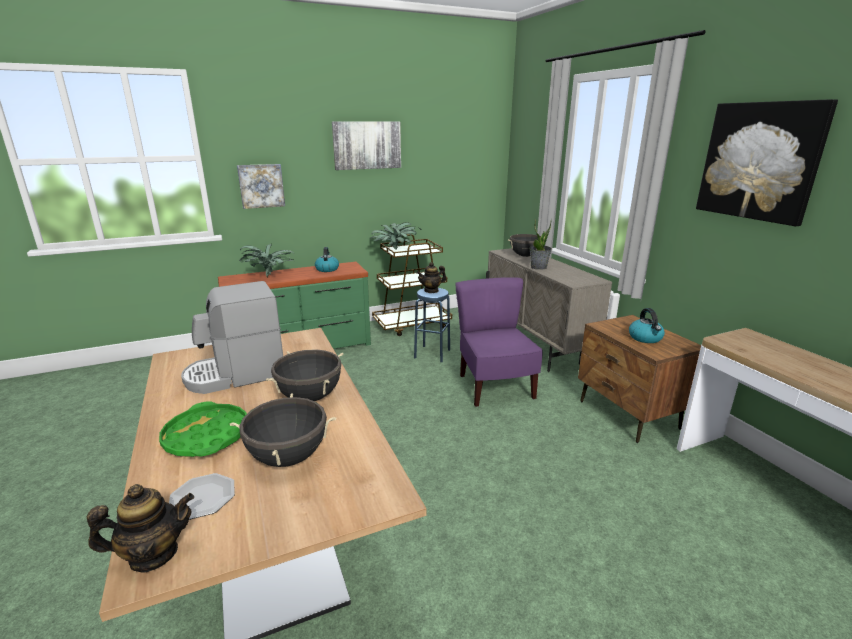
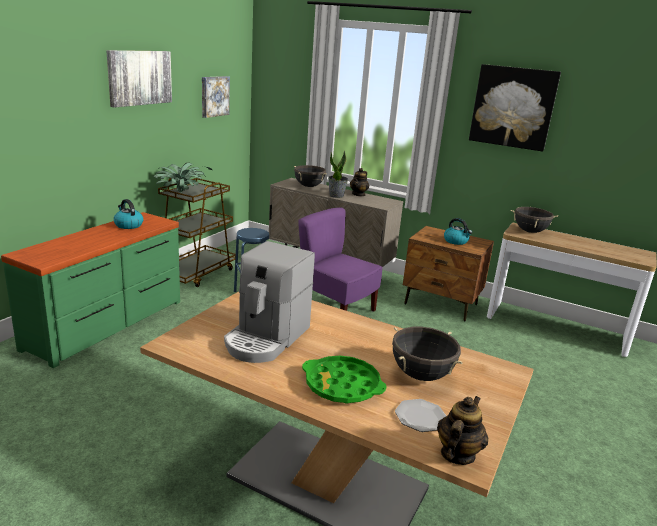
camera: 40 degrees left, 0 degrees up
(261, 186) = (34, 130): picture -> picture (214, 96)
(269, 276) = (74, 243): potted plant -> none
(310, 397) = (358, 335): black cooking pot -> black cooking pot (530, 231)
(431, 290) = (250, 231): teapot -> teapot (358, 194)

